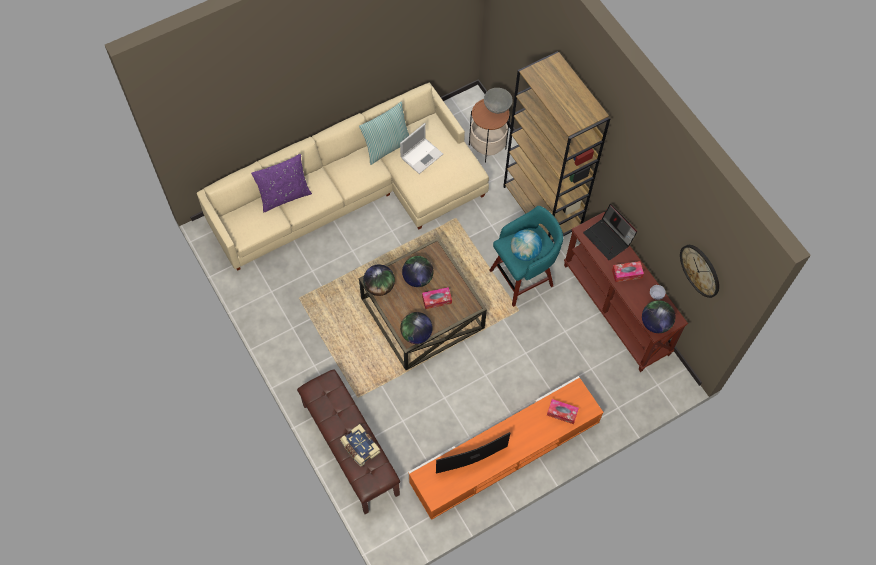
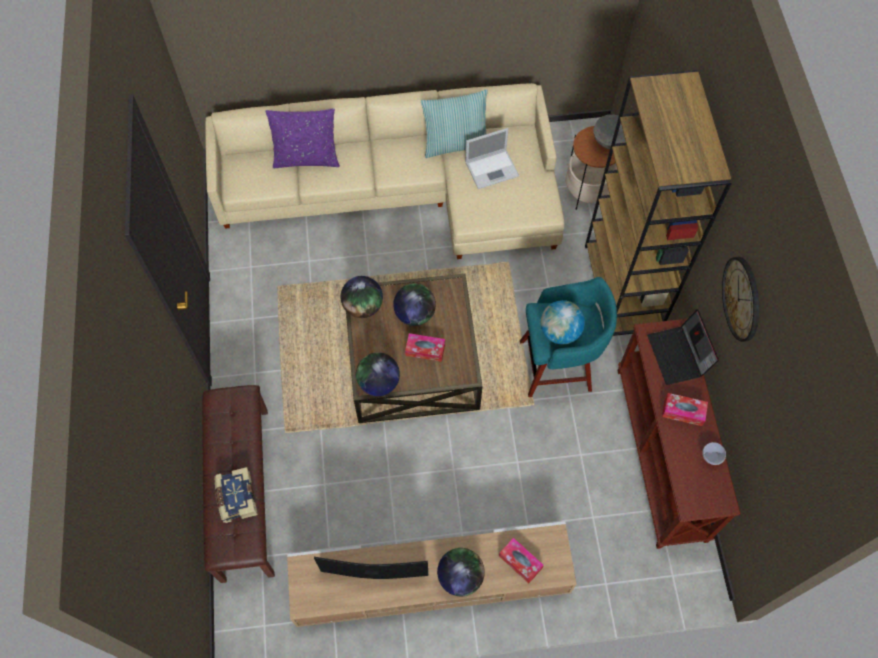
camera: 25 degrees right, 0 degrees up
(504, 452) = (430, 579): orange tv stand -> beige tv stand
(655, 323) = (693, 495): globe -> globe (460, 576)
(700, 270) = (779, 448): wall clock -> wall clock (742, 299)

